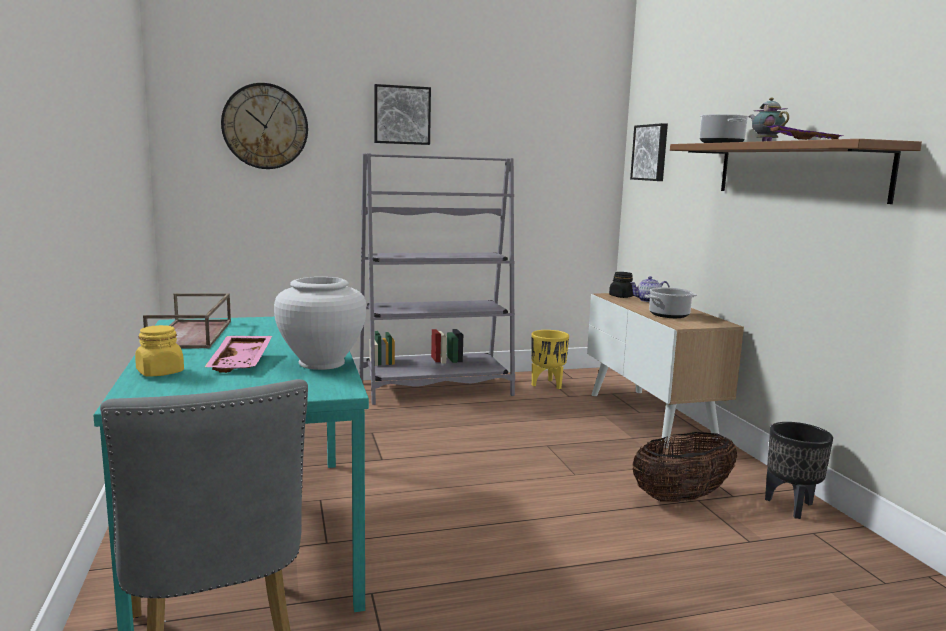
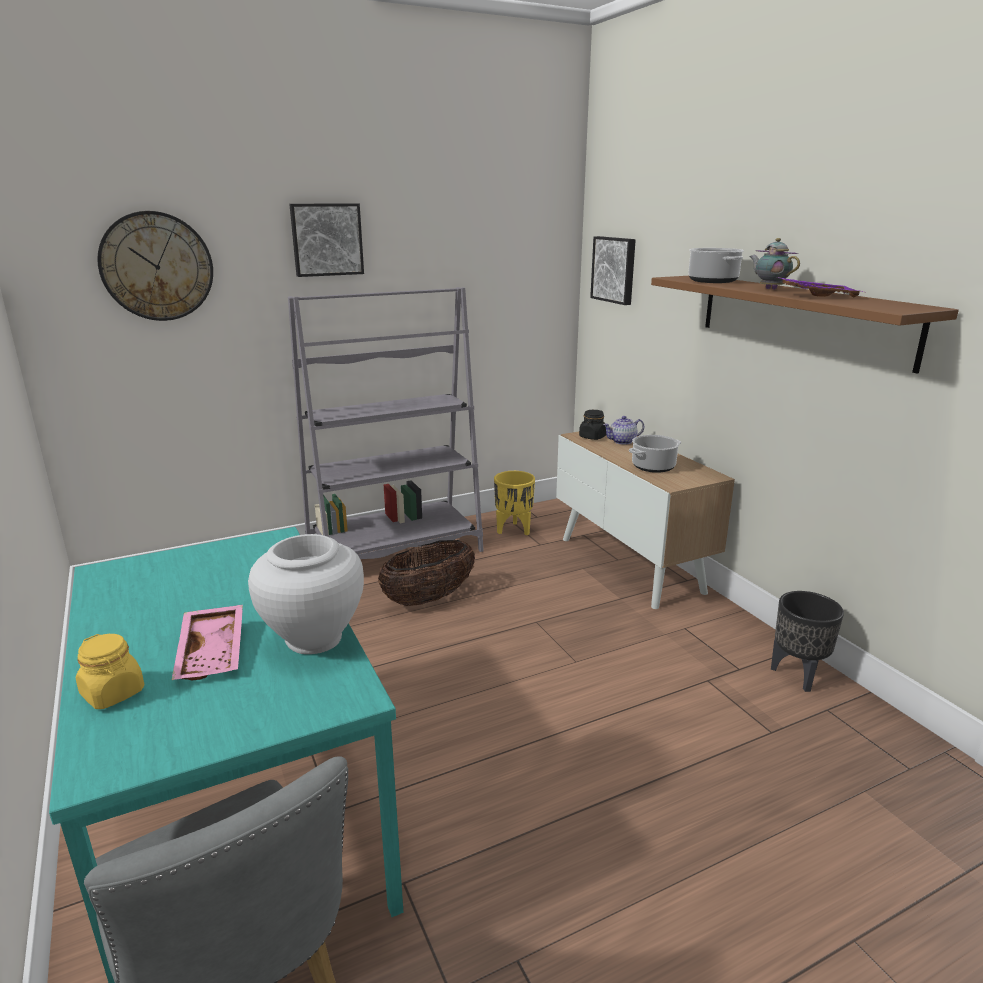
camera: 10 degrees left, 10 degrees up
(192, 334) = (130, 596): brown tray -> none
(681, 497) = (690, 679): basket -> basket (429, 598)

